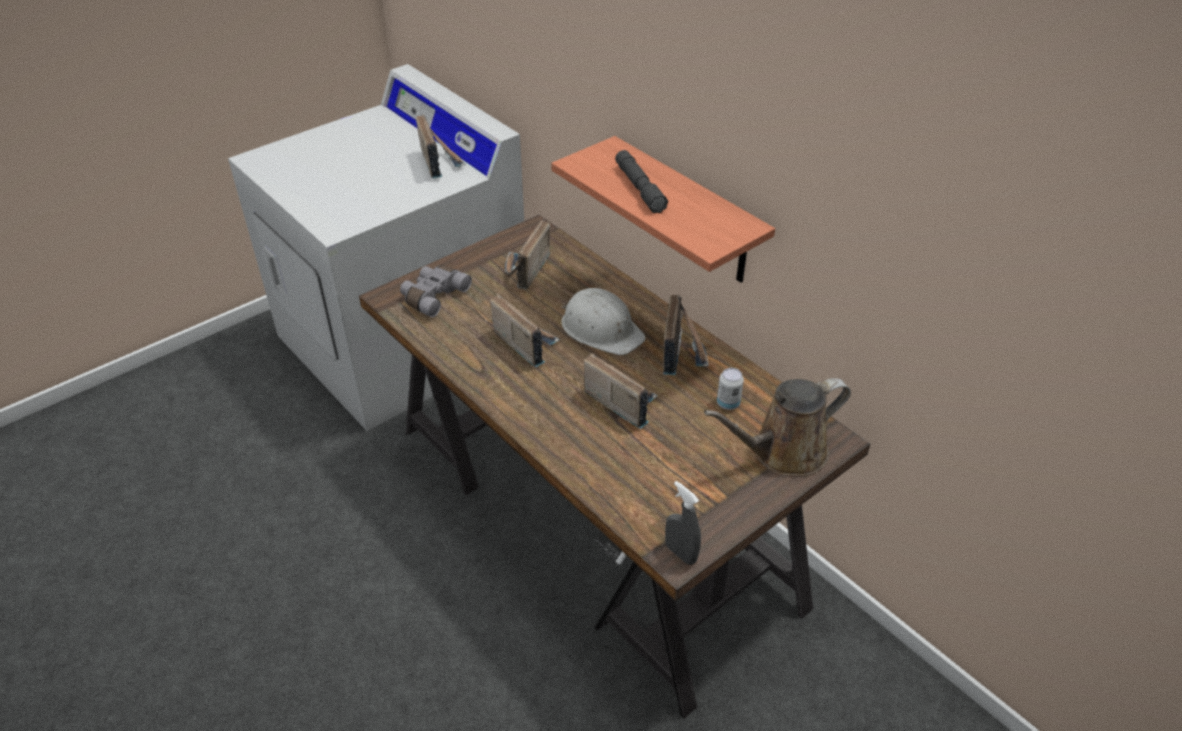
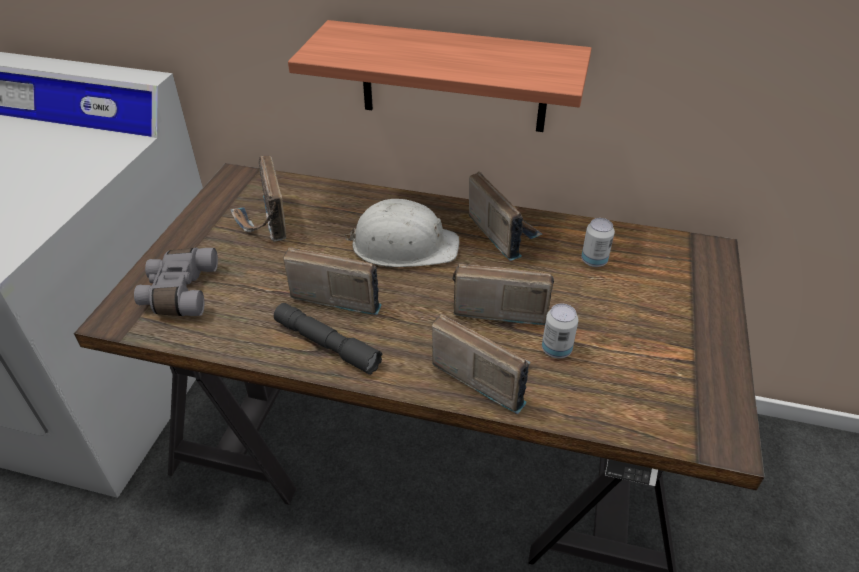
camera: 35 degrees left, 0 degrees up
(439, 162) = (78, 139): radio -> radio (482, 374)
(629, 447) = (556, 350): none -> can
(639, 188) = (417, 54): grey flashlight -> grey flashlight (327, 345)
(680, 553) = (724, 434): grey spray bottle -> none
(782, 452) = (687, 282): brown watering can -> none

